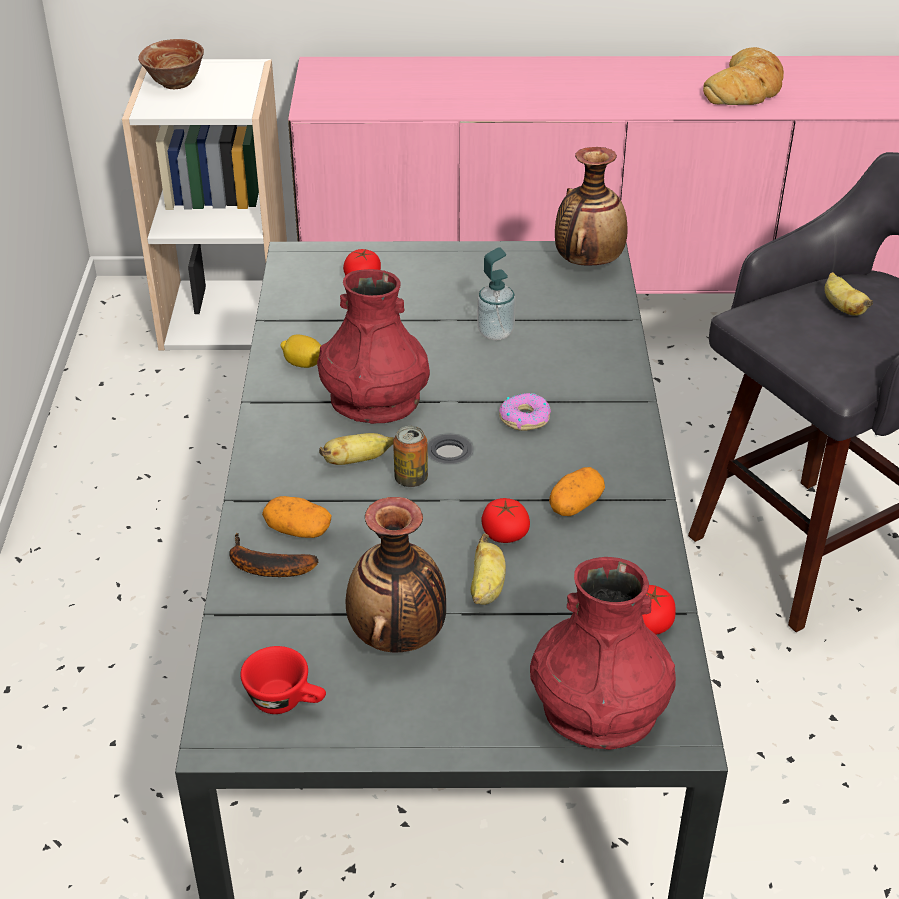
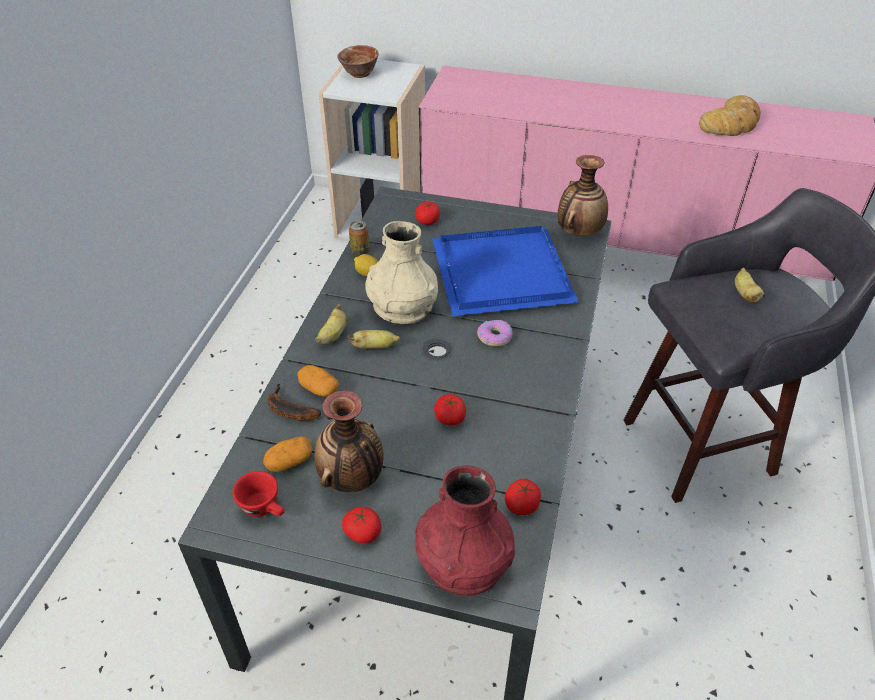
camera: 15 degrees right, 5 degrees up
(375, 400) = (402, 307): red vase -> beige vase
(411, 479) = (404, 366): can -> can (360, 252)
(443, 702) = (363, 532): none -> tomato
(486, 588) = (422, 455): banana -> banana (333, 335)
(495, 333) = (498, 272): soap dispenser -> blue tray
(575, 505) = (504, 406): potato -> potato (289, 462)

